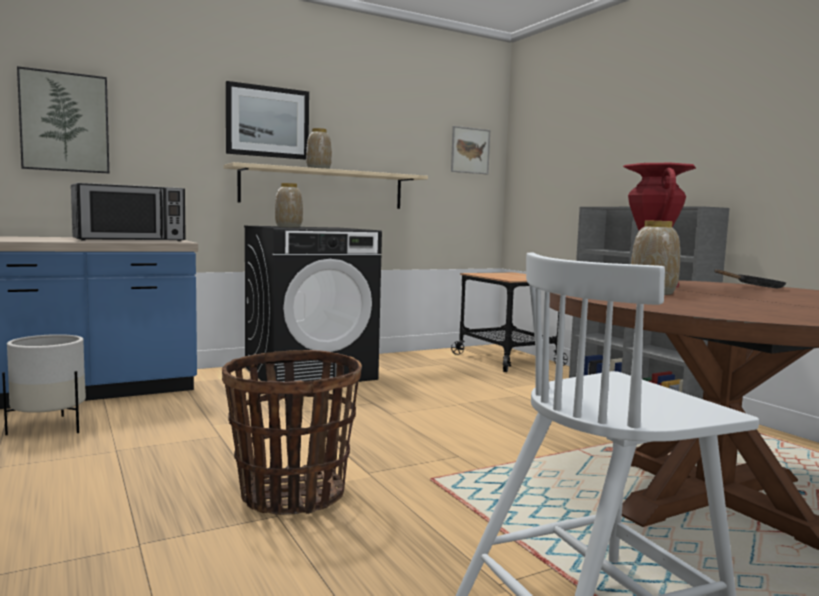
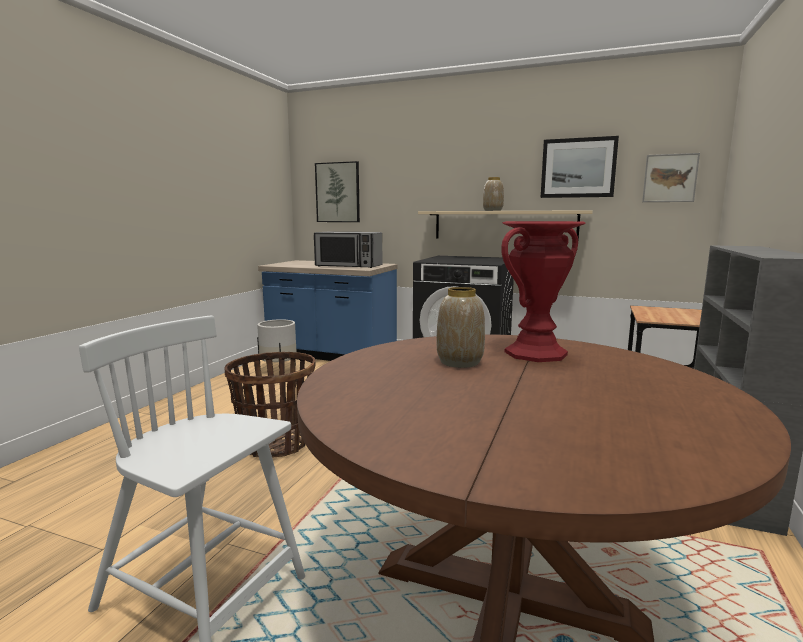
camera: 50 degrees right, 5 degrees up
(267, 122) = (459, 176): picture -> picture (578, 168)
(289, 227) = (446, 259): vase -> none
(755, 287) = (666, 382): black frying pan -> none

